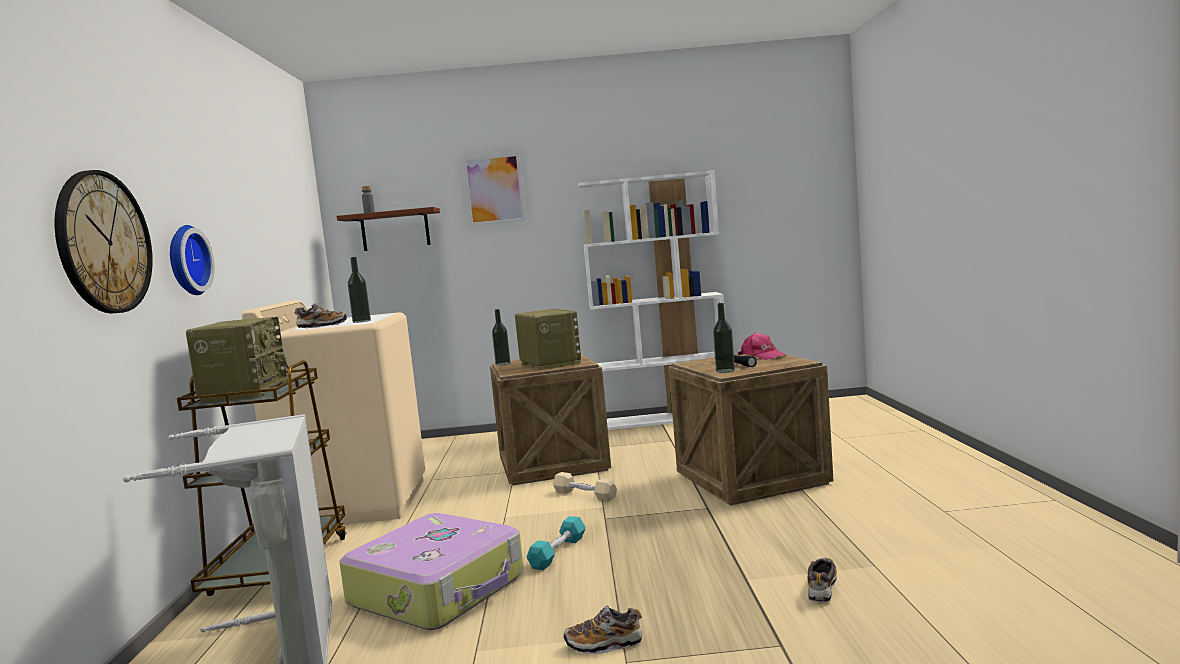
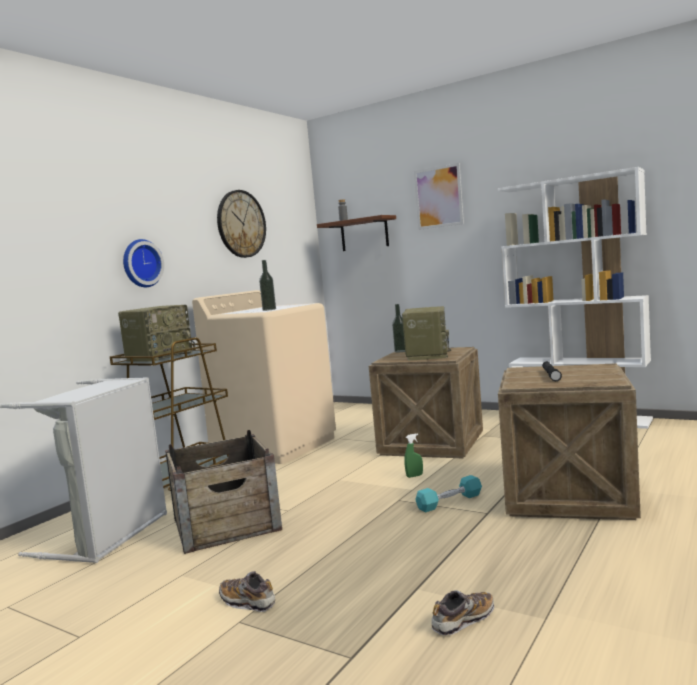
camera: 35 degrees right, 0 degrees up
(104, 242) = (57, 254): wall clock -> wall clock (241, 224)
(322, 326) = (242, 312): shoe -> none
(439, 590) = (226, 523): suitcase -> crate
(558, 552) = (328, 518): turquoise dumbbell -> turquoise dumbbell (449, 502)
(585, 495) = (414, 476): beige dumbbell -> green spray bottle
(725, 371) = (524, 382): bottle -> none
(762, 356) = (596, 370): pink cap -> none

